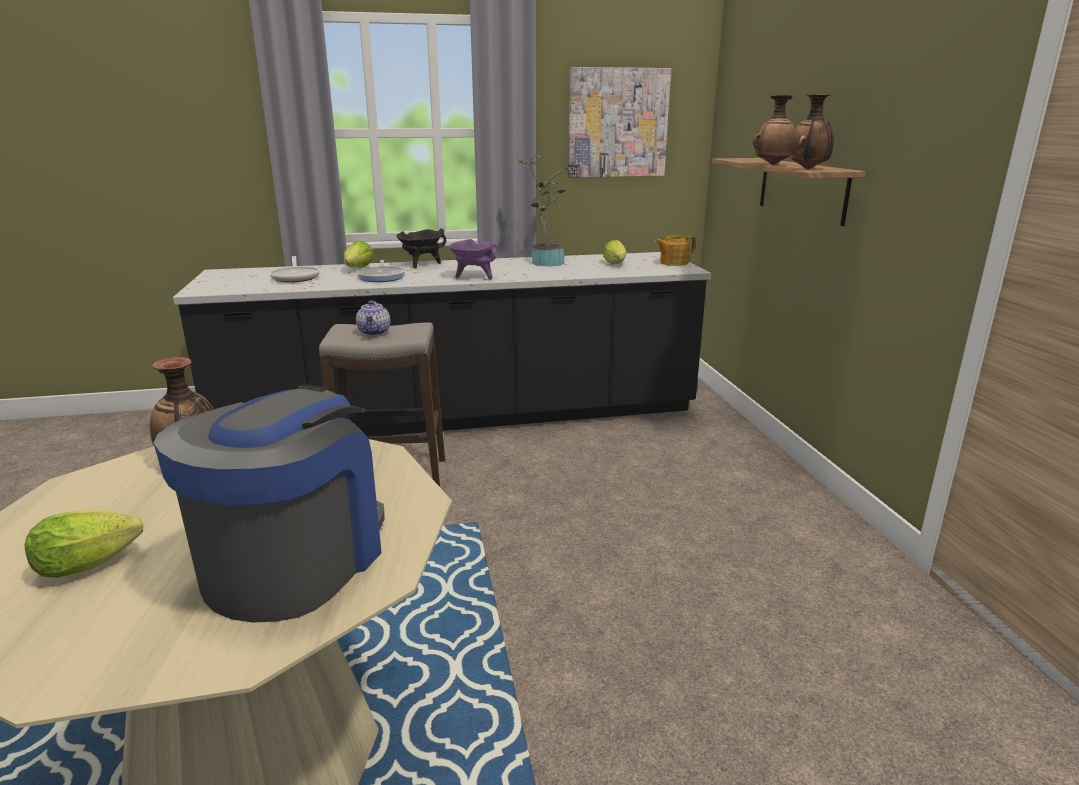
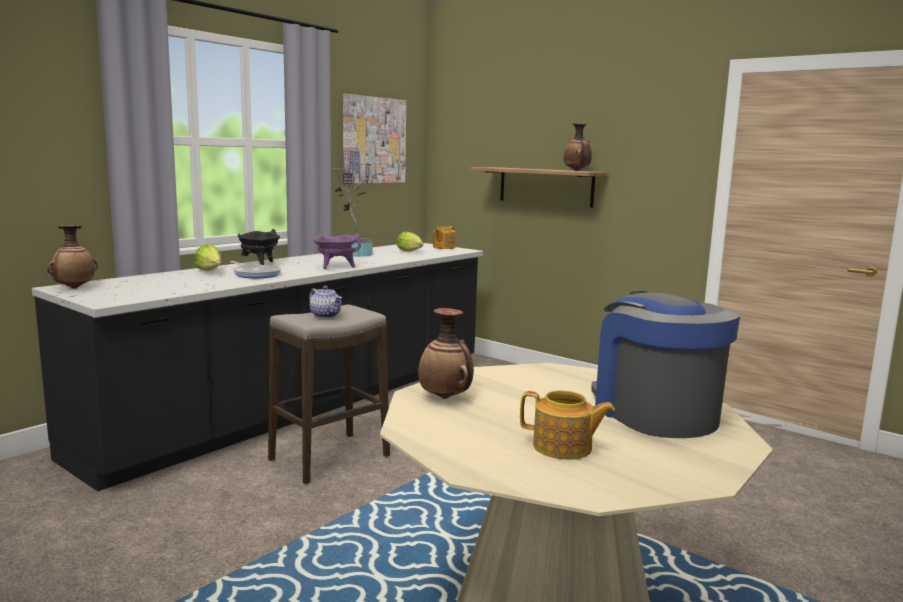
camera: 40 degrees left, 10 degrees down
(94, 563) = (563, 447): lettuce -> teapot
(296, 277) = (172, 282): frying pan -> none
(772, 164) = (537, 169): vase -> vase (74, 288)

